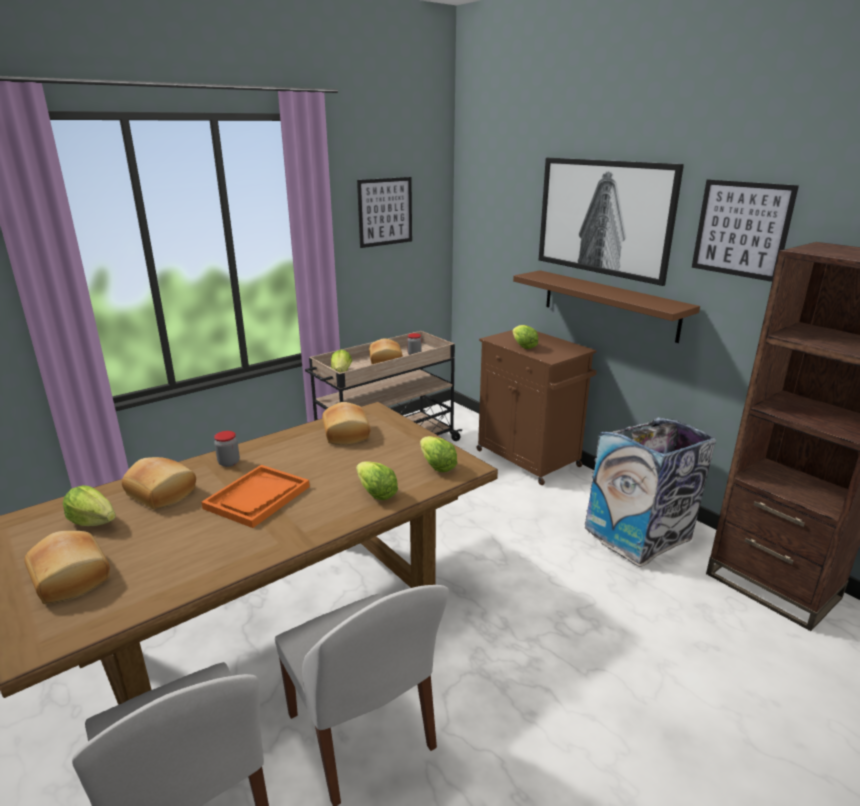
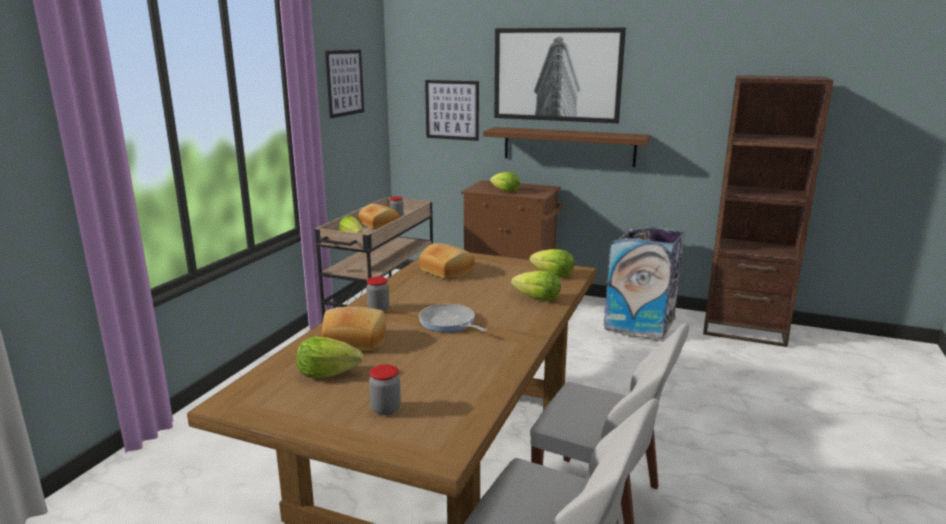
camera: 30 degrees left, 5 degrees down
(73, 577) = (386, 409): bread -> jar
(257, 497) = (449, 323): orange tray -> frying pan
(741, 229) = (677, 72): picture -> picture (452, 110)

